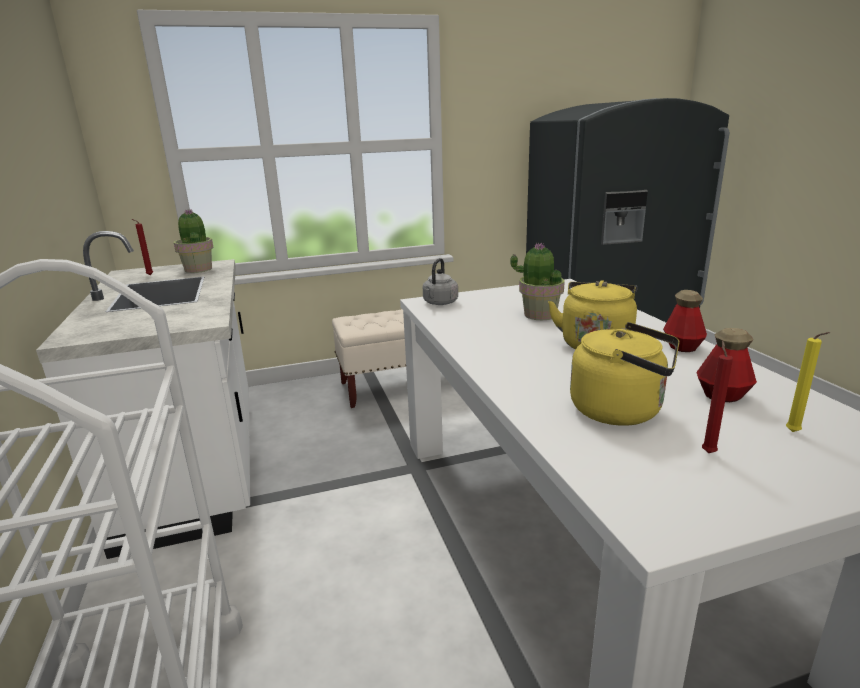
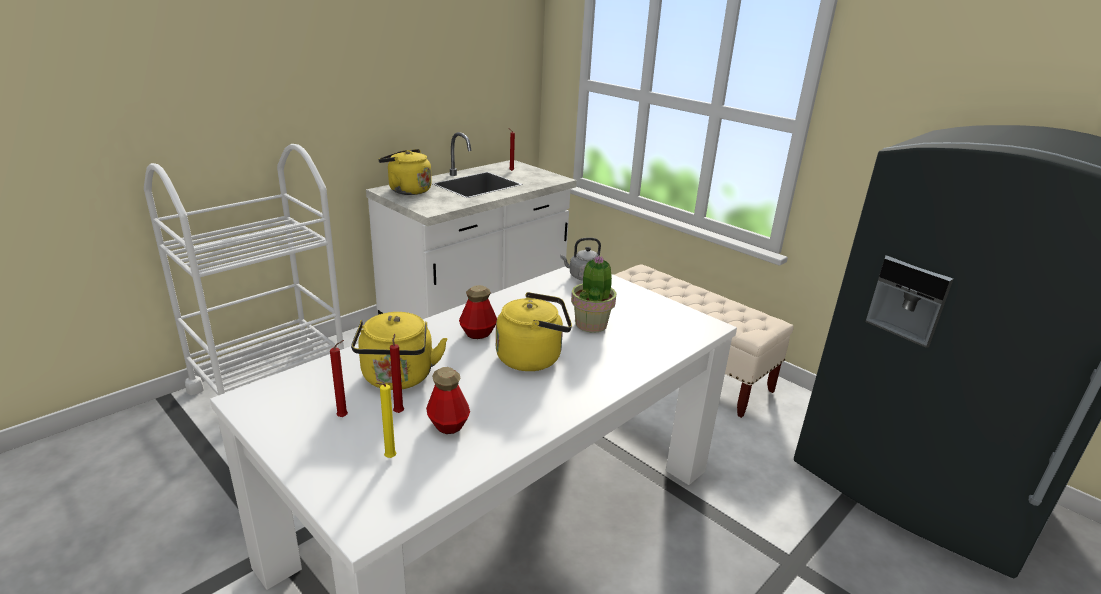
camera: 60 degrees right, 5 degrees up
(103, 326) = (407, 190): none -> yellow kettle
(198, 269) = (538, 178): potted plant -> none
(682, 347) = (557, 403): bottle -> bottle (478, 333)
(696, 417) = (399, 411): none -> red candle

